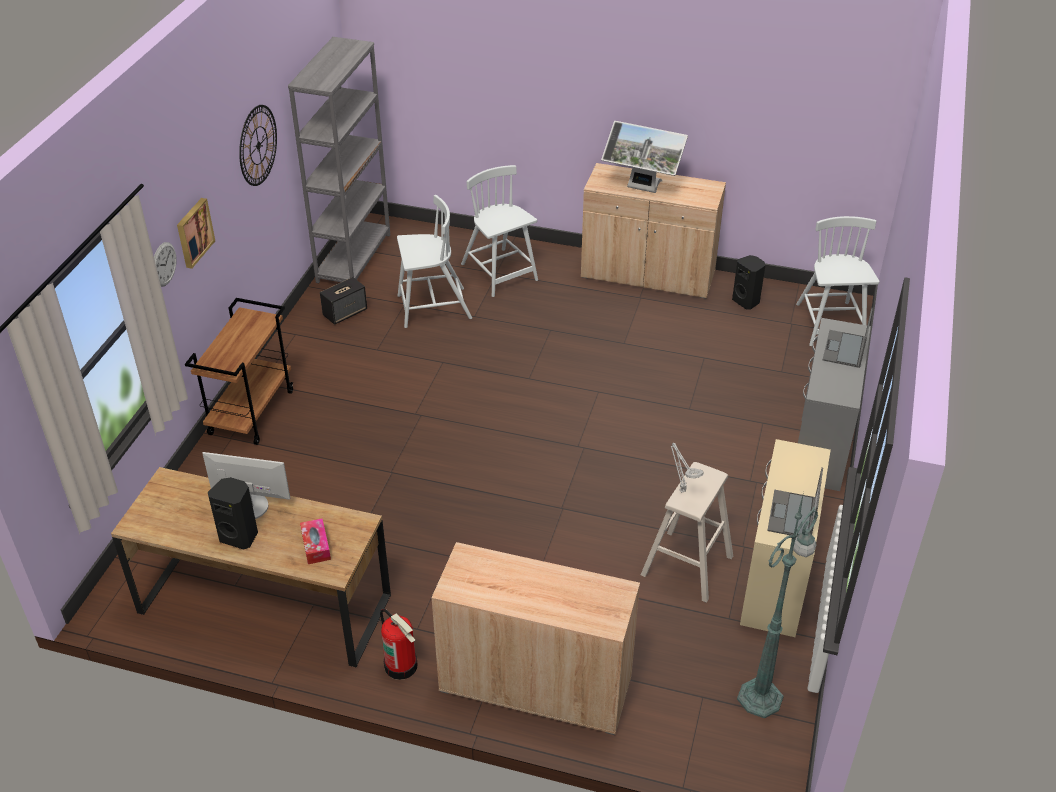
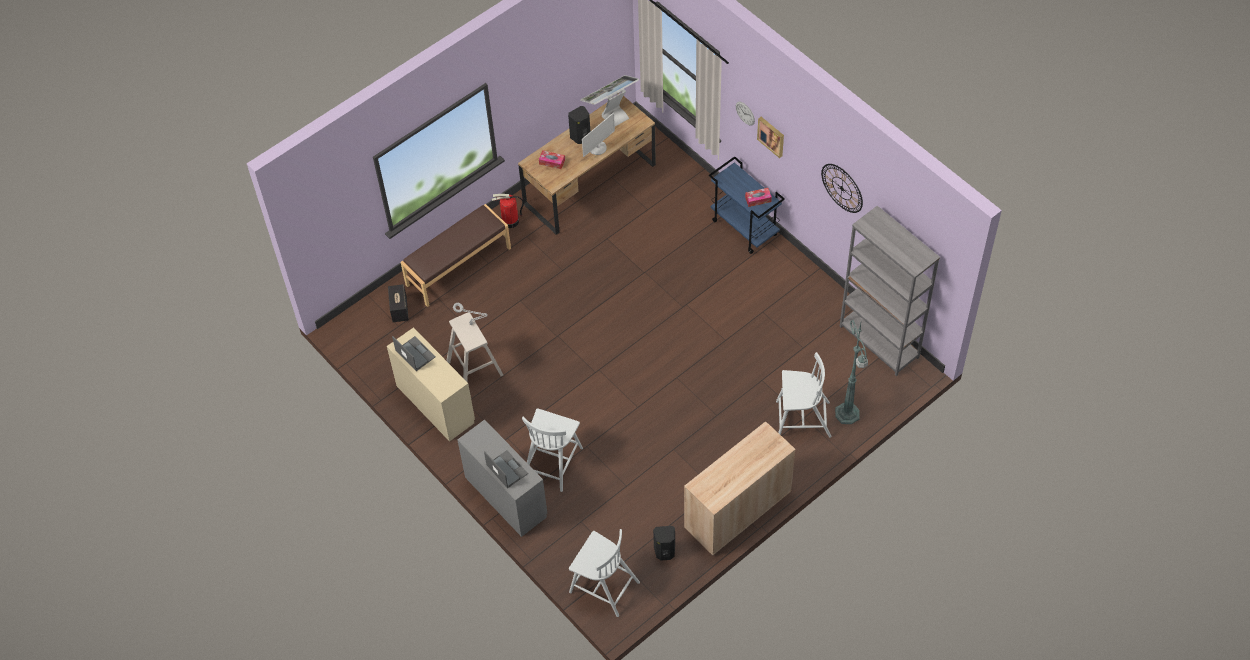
camera: 125 degrees right, 15 degrees up
(247, 326) = (758, 199): none -> tissue box
(251, 412) = (745, 228): brown cart -> blue cart
(345, 312) = (815, 311): speaker -> speaker (399, 310)
(432, 307) = (787, 361): white chair -> white chair (553, 462)
(535, 684) = (458, 266): beige cabinet -> brown bench
(642, 189) = (740, 456): monitor -> monitor (611, 113)
(761, 696) = (378, 349): green floor lamp -> green floor lamp (847, 415)

